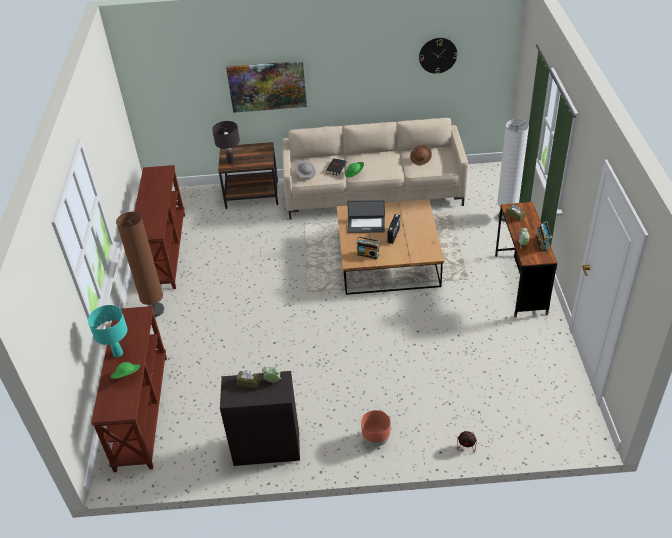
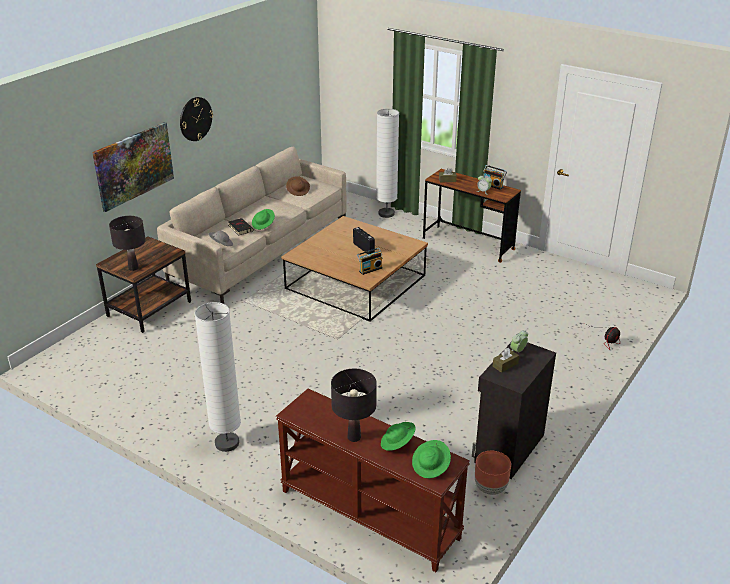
camera: 55 degrees left, 10 degrees down
(115, 403) = (431, 466): none -> green hat
(118, 353) = (354, 437): turquoise table lamp -> black table lamp
(155, 310) = (227, 443): brown floor lamp -> white floor lamp
(164, 251) = (141, 398): brown console table -> none
(366, 225) = (330, 254): laptop -> none
(376, 439) = (560, 383): brown planter -> brown planter (490, 488)
(438, 55) = (268, 84): wall clock -> wall clock (195, 119)

